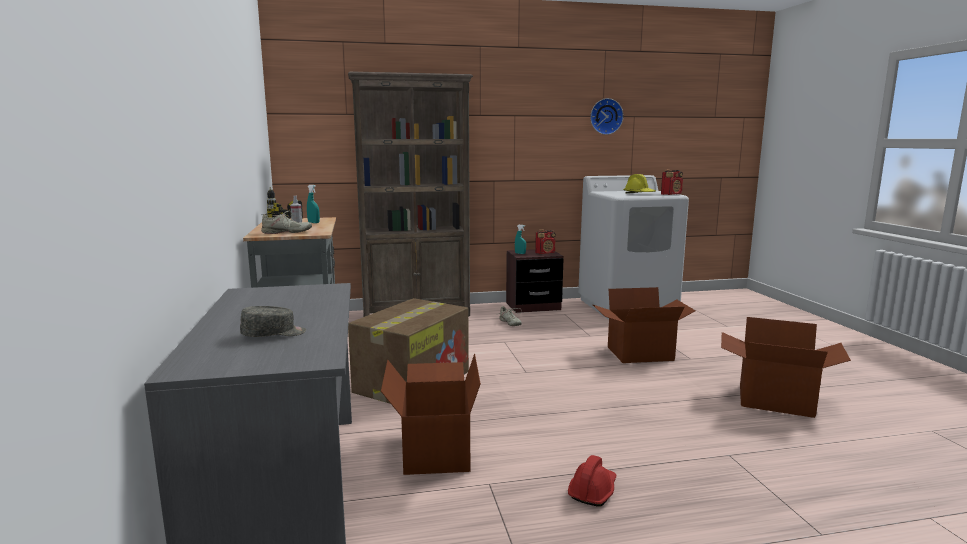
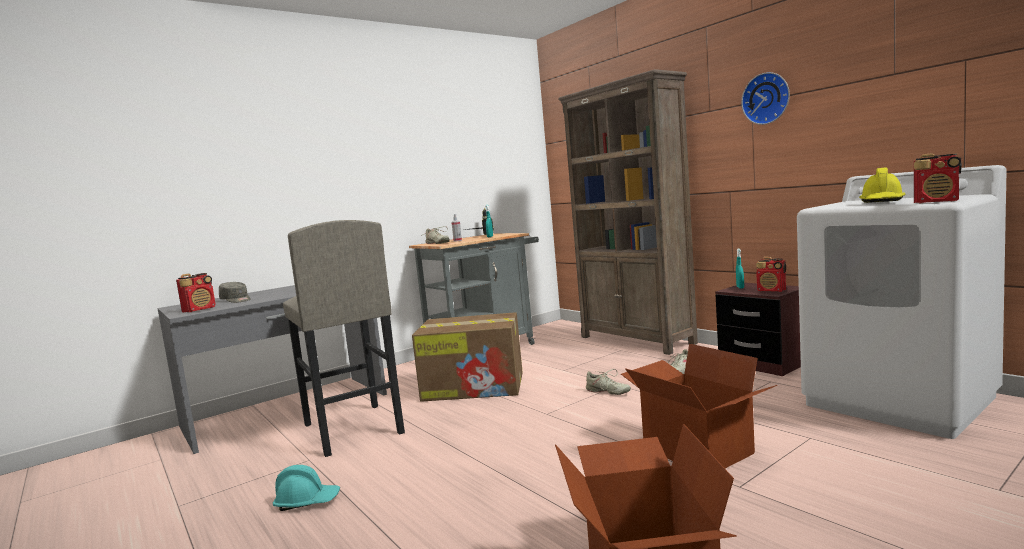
camera: 65 degrees right, 5 degrees down
(305, 352) = (200, 309): none -> radio
(434, 452) = (352, 429): cardboard box -> grey stool
(513, 347) = (607, 392): none -> beige shoe
(592, 490) = (307, 501): red hard hat -> turquoise hard hat
(605, 116) = (898, 73): wall clock -> wall clock (767, 98)

